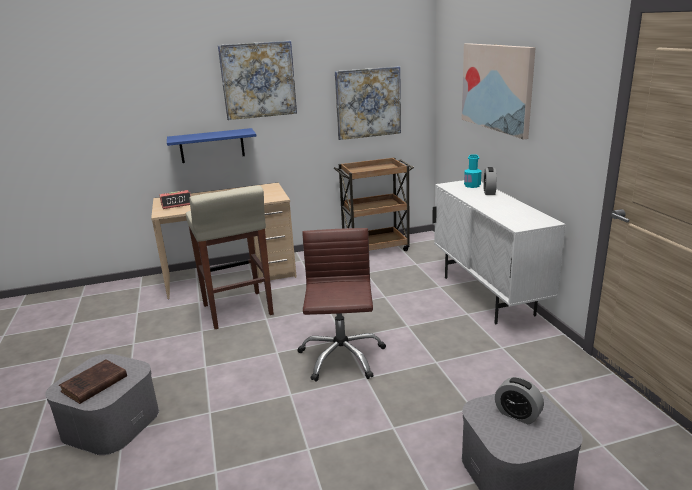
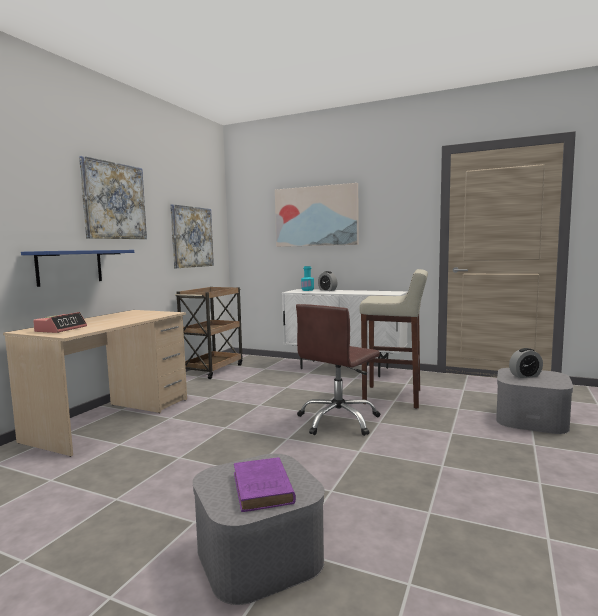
camera: 50 degrees left, 15 degrees down
(93, 385) = (263, 489): brown book -> purple book
(238, 310) = (183, 433): beige stool -> beige stool (393, 397)
(341, 357) = (338, 421): brown office chair -> brown office chair turned 90 degrees counterclockwise

